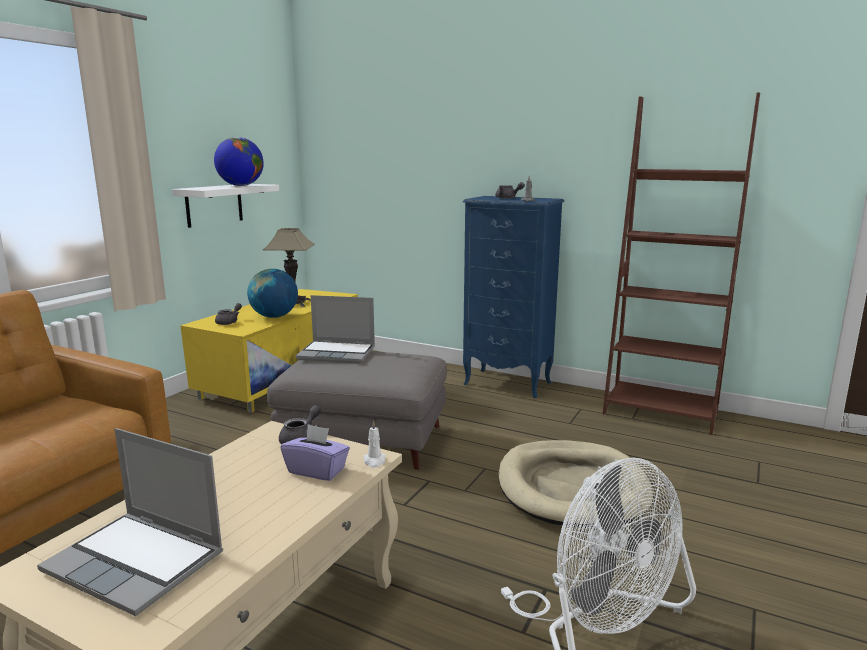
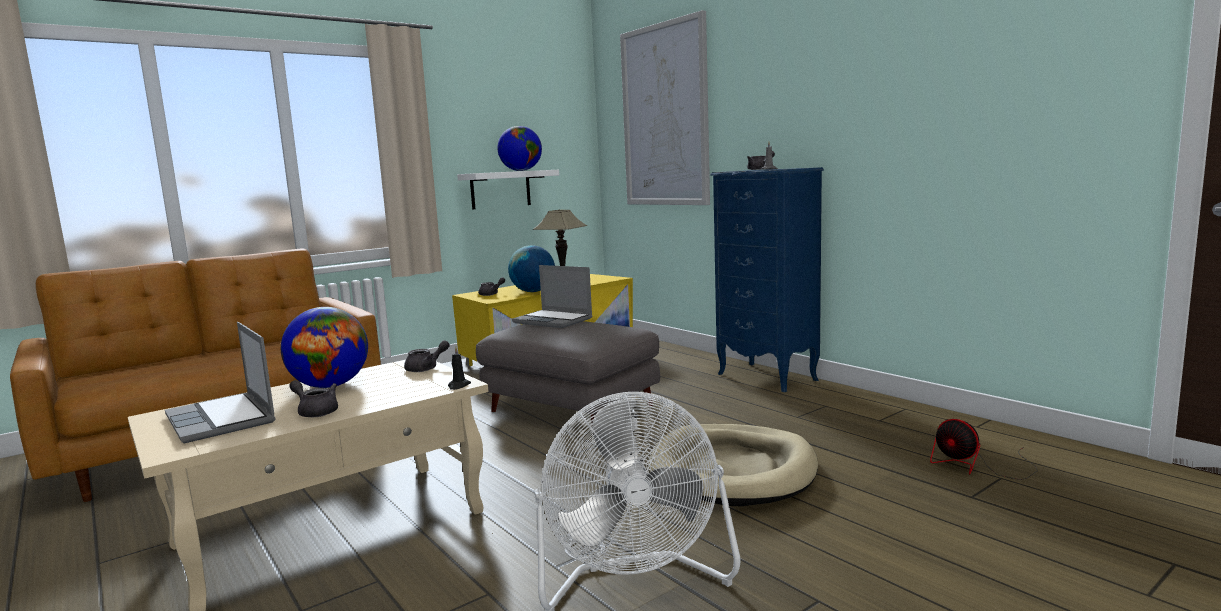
camera: 25 degrees right, 5 degrees down
(215, 482) = (330, 386): none -> globe
(253, 527) = (315, 412): none -> grey teapot
(317, 470) = (407, 387): purple tissue box -> none
(374, 461) = (458, 386): white candle -> black candle
(386, 135) = (665, 116): none -> picture
(660, 412) = (922, 418): brown bookcase -> none
(736, 453) = (978, 466): none -> fan

